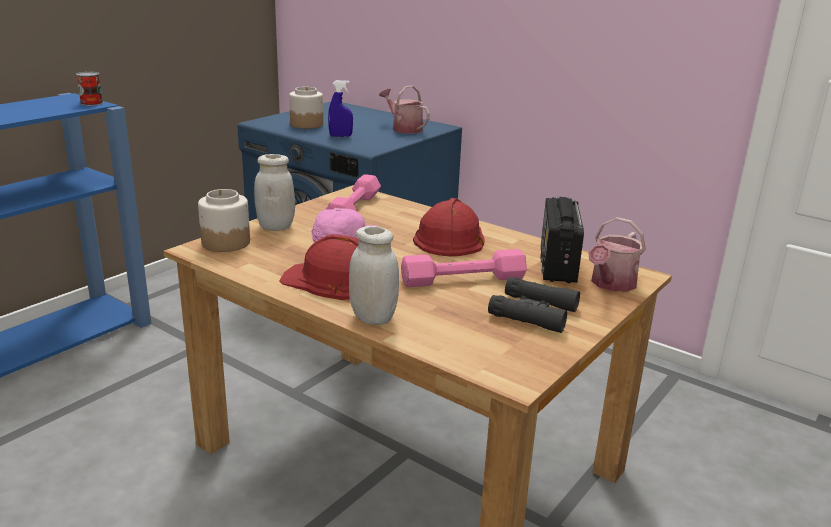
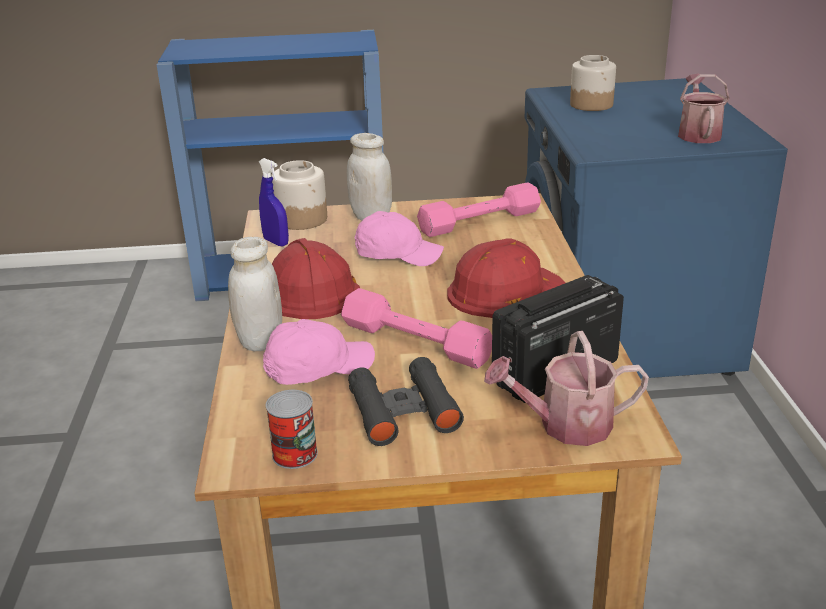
camera: 50 degrees right, 5 degrees up
(91, 103) = (360, 44): can -> can (295, 454)
(340, 136) = (598, 127): blue spray bottle -> blue spray bottle (276, 242)
(442, 315) = (317, 368): none -> pink cap

